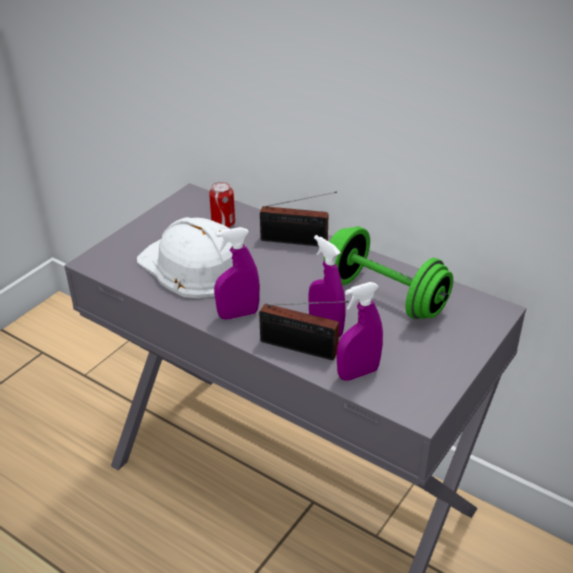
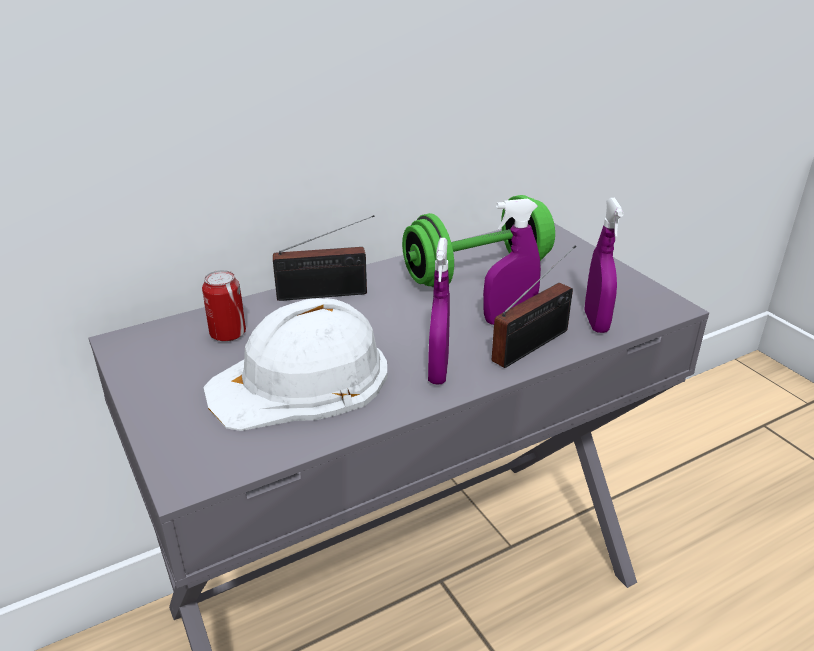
camera: 65 degrees left, 5 degrees down
(298, 241) = (327, 294): radio -> radio turned 45 degrees clockwise

